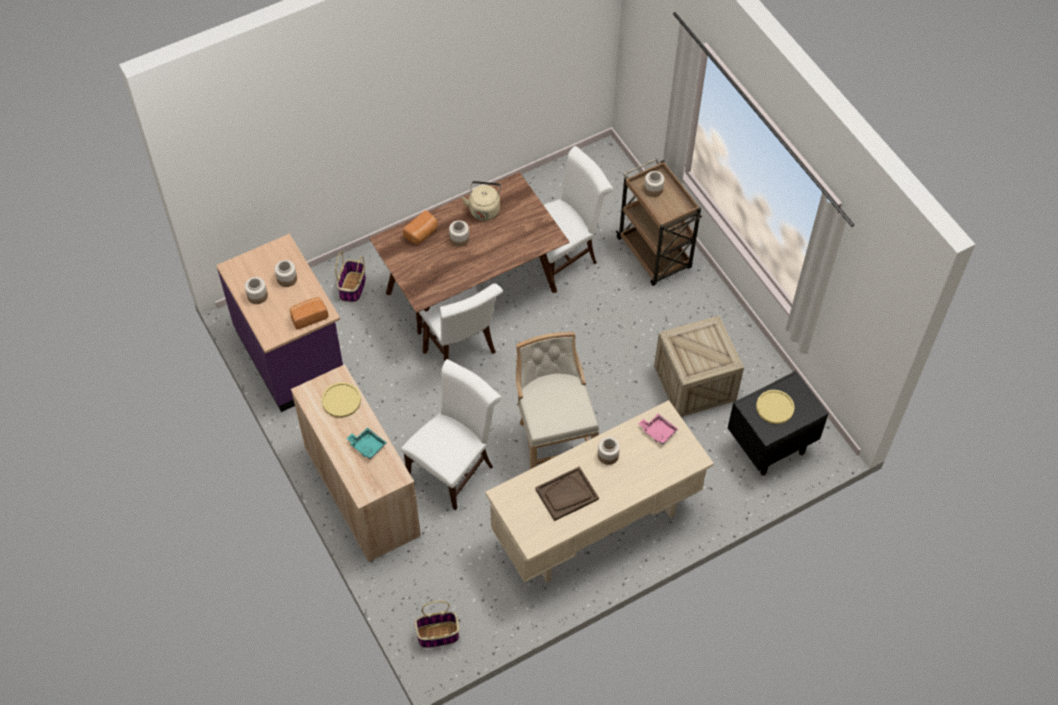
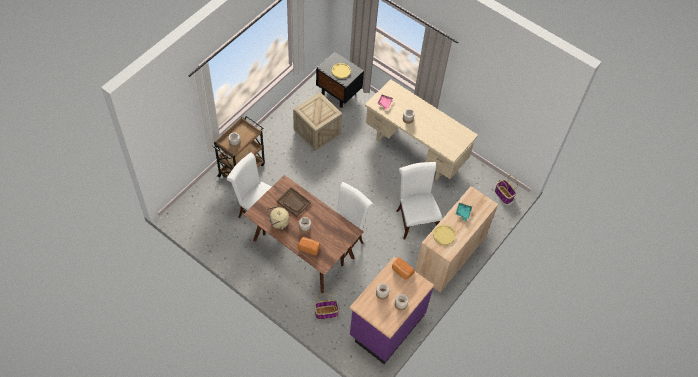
camera: 115 degrees left, 0 degrees up
(454, 467) = (415, 219): white chair -> white chair turned 60 degrees clockwise
(553, 445) = (381, 180): beige stool -> none
(566, 494) = (437, 129): brown tray -> brown tray (293, 202)

